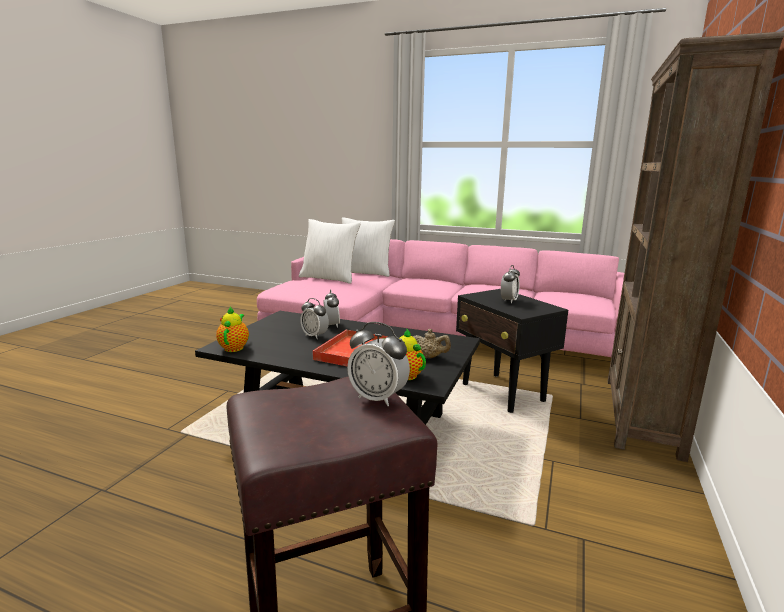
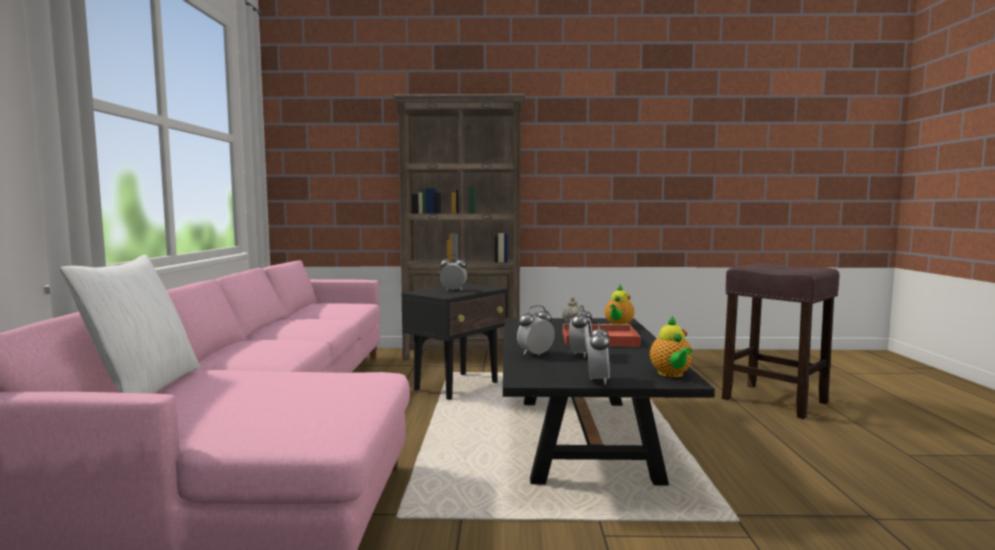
camera: 110 degrees left, 10 degrees down
(234, 347) = (671, 374): teapot -> teapot turned 75 degrees counterclockwise
(329, 278) = (219, 400): white pillow -> none
(378, 398) = (753, 265): alarm clock -> alarm clock (597, 380)

